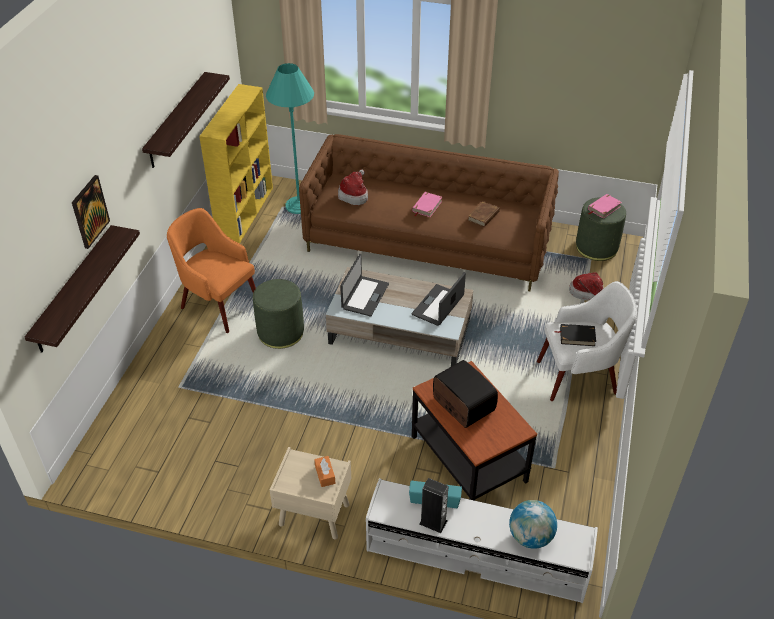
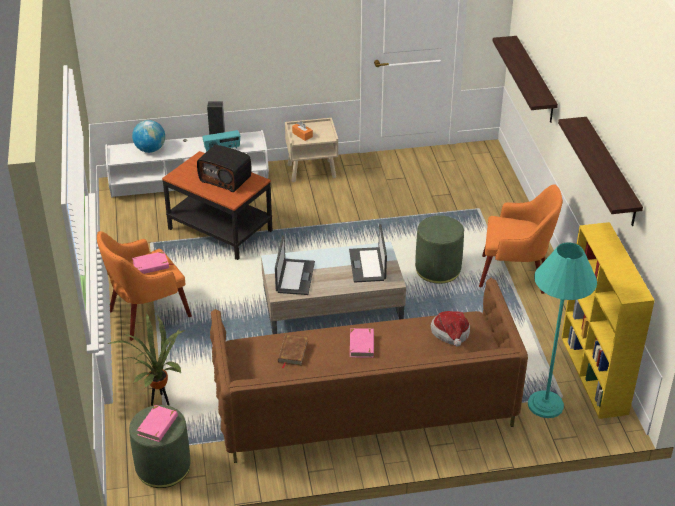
camera: 155 degrees right, 5 degrees down
(89, 211) = (554, 64): picture -> none
(577, 336) = (151, 265): black book -> pink book
(579, 377) = (147, 314): white armchair -> orange armchair
(587, 293) = (159, 401): hat -> potted plant

